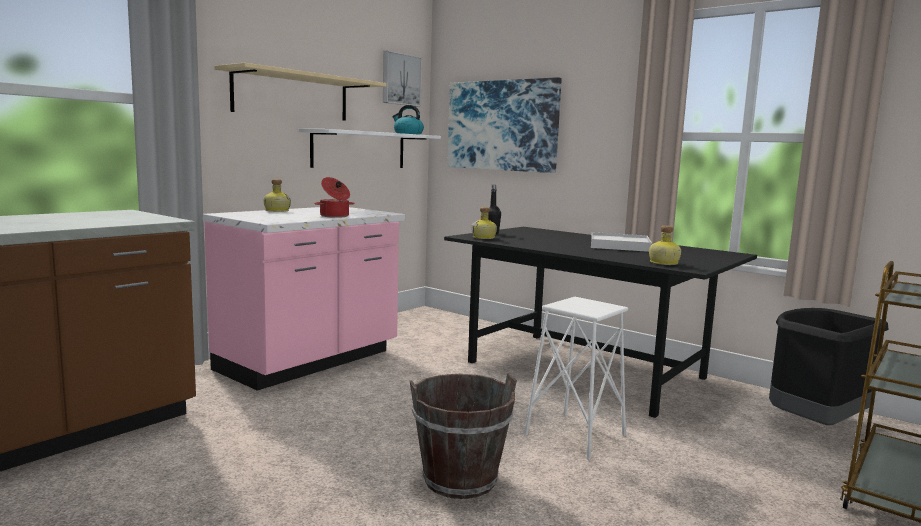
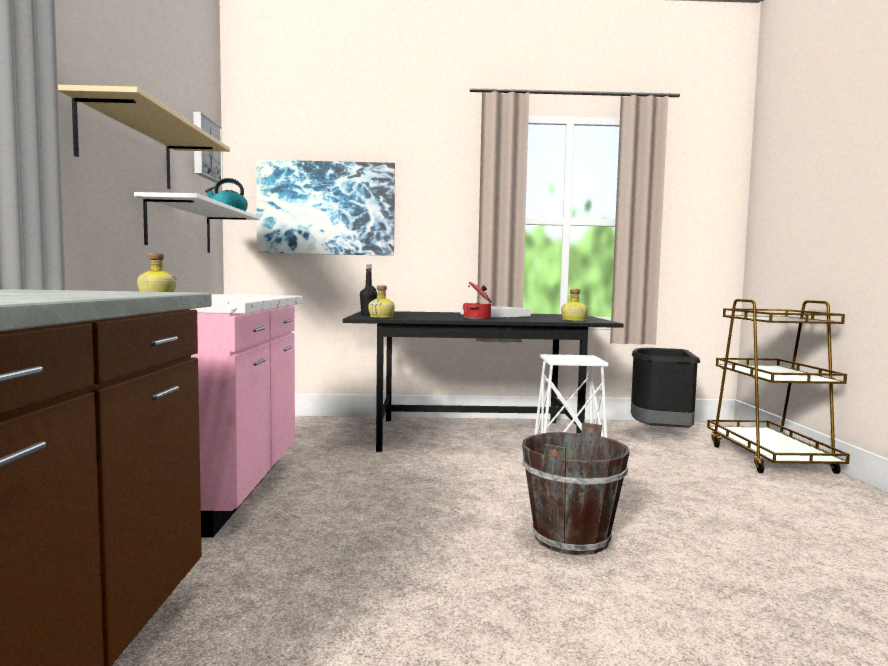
camera: 40 degrees left, 5 degrees down
(334, 216) = (257, 297): cooking pot -> cooking pot (478, 318)

